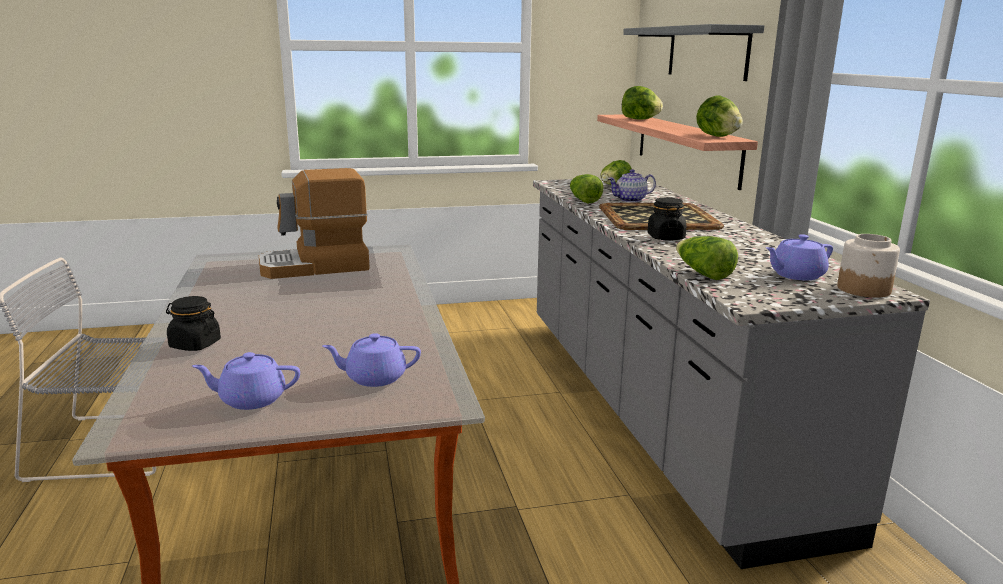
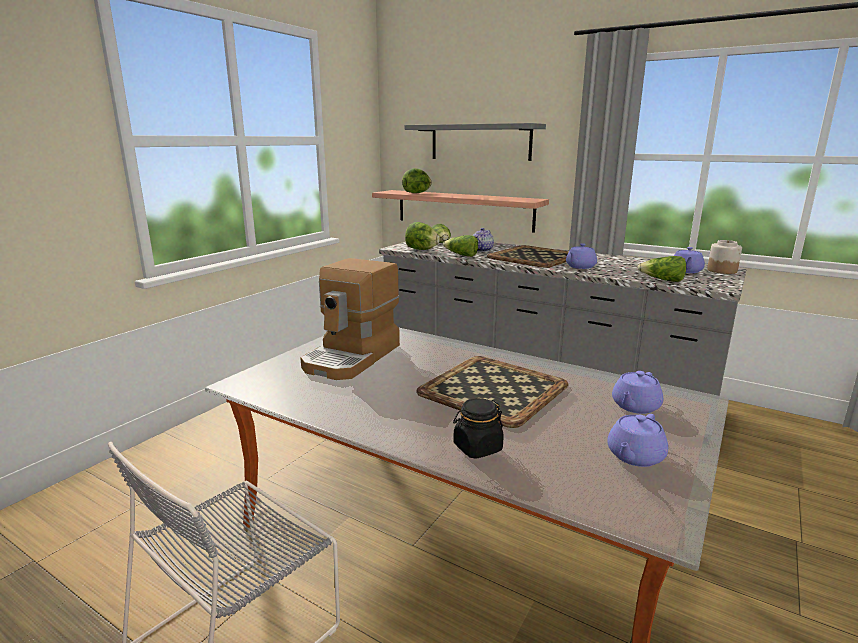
camera: 45 degrees left, 0 degrees up
(325, 320) = (492, 389): none -> tray
(665, 237) = (580, 267): black jar -> purple teapot
(717, 136) = (519, 198): lettuce -> lettuce (421, 249)

